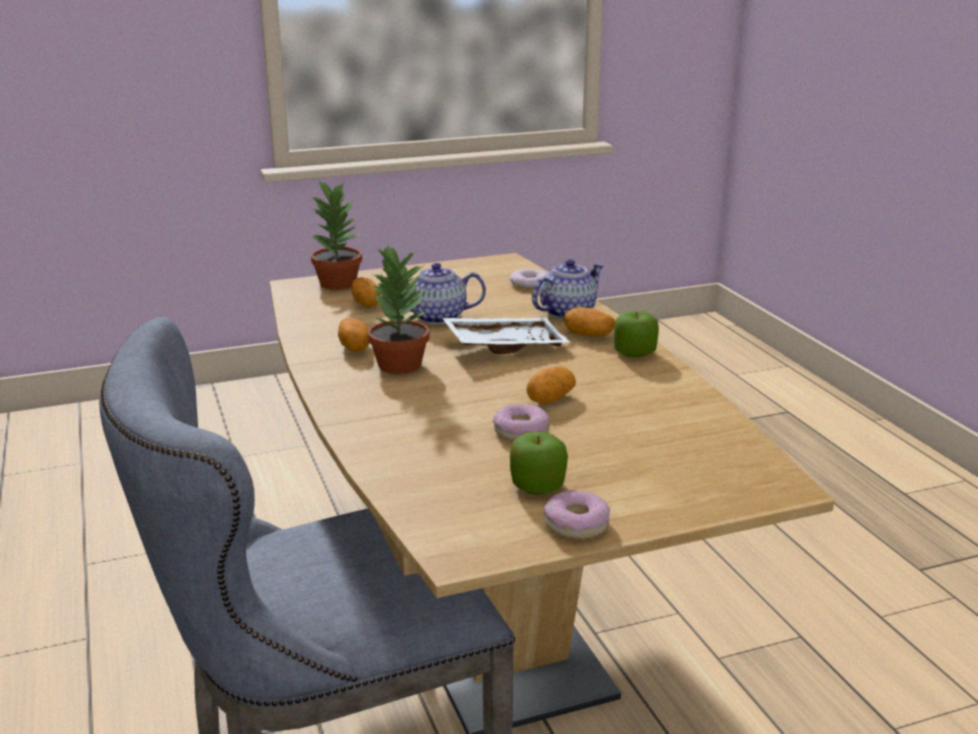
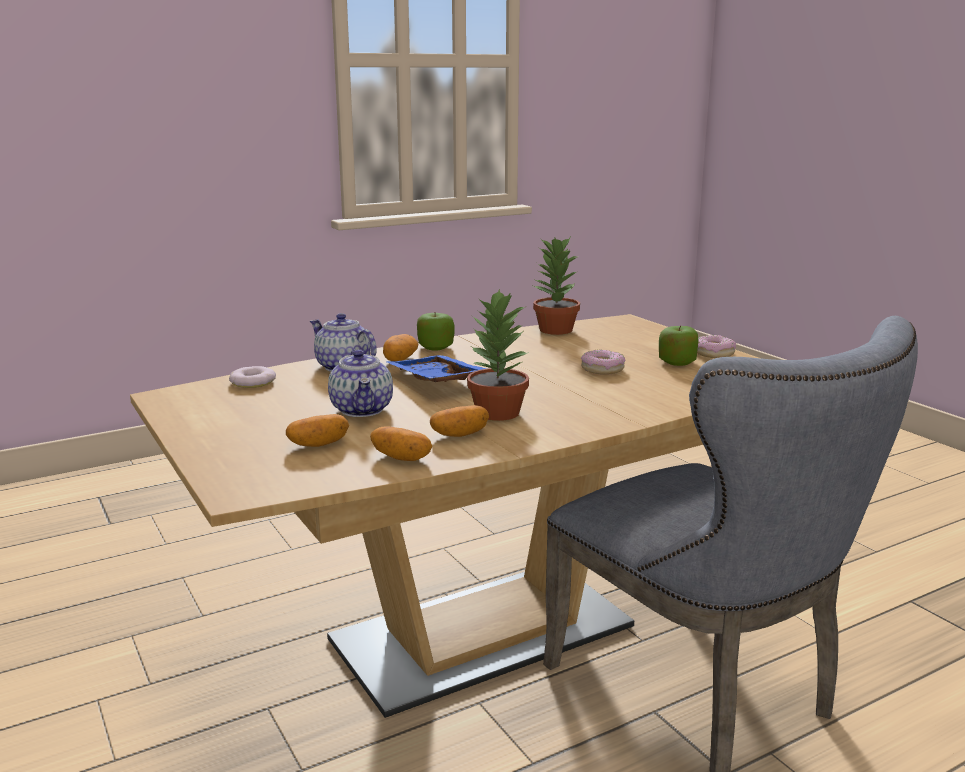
camera: 100 degrees left, 5 degrees down
(338, 283) = (234, 468): potted plant -> potted plant (555, 330)
(504, 345) = (433, 382): white tray -> blue tray
(550, 399) = (540, 365): potato -> potato (401, 458)

